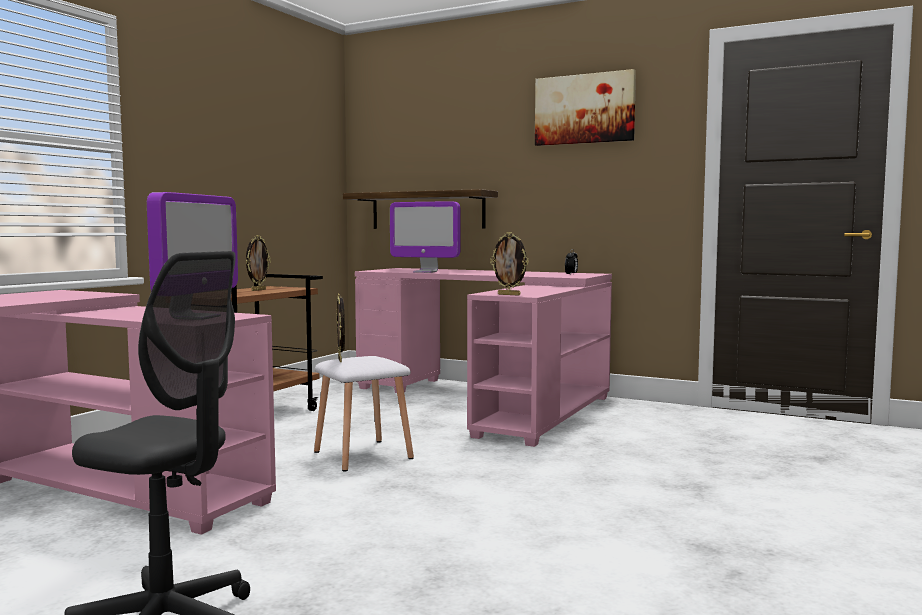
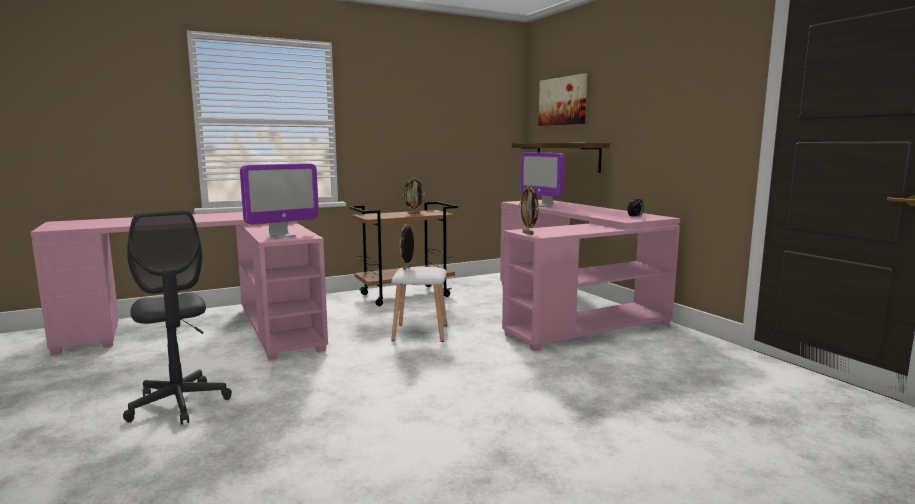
camera: 35 degrees right, 5 degrees up
(584, 109) = (671, 72): picture -> picture (563, 101)

